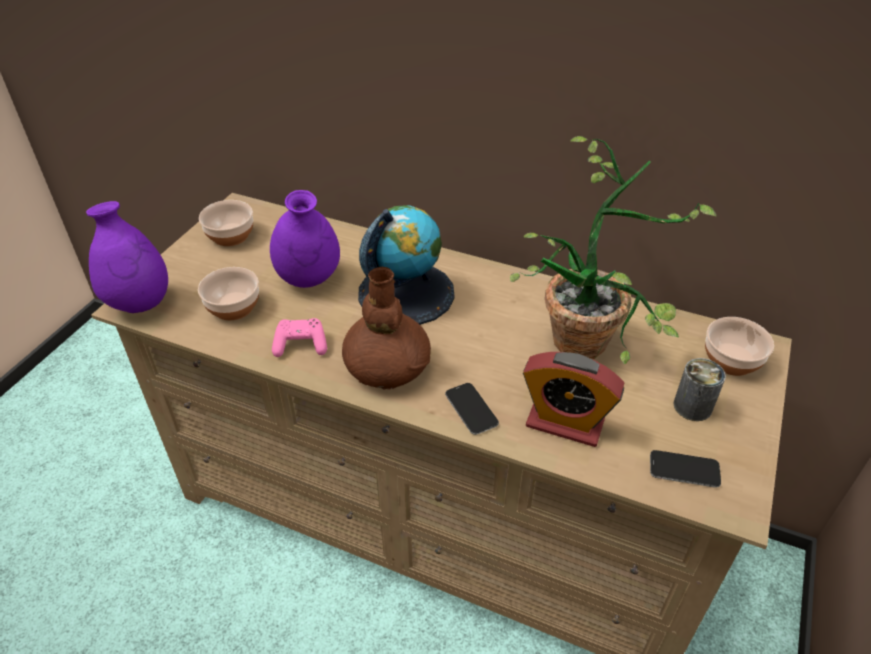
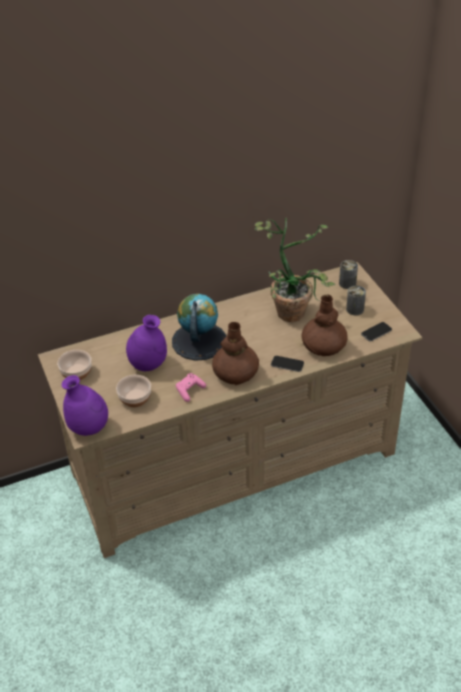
camera: 45 degrees left, 0 degrees up
(565, 423) = (323, 345): alarm clock -> brown vase
(731, 359) = (347, 283): bowl -> can

